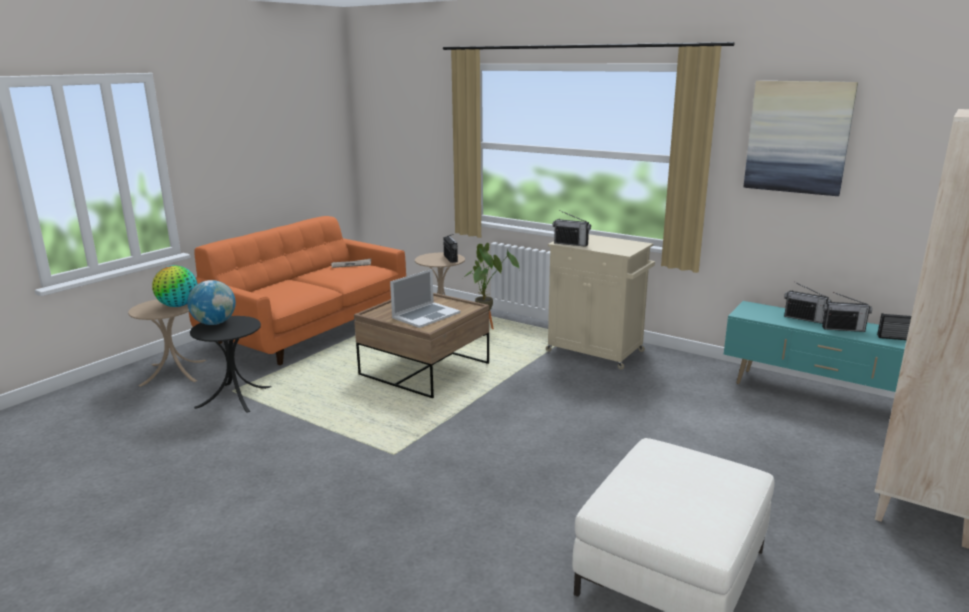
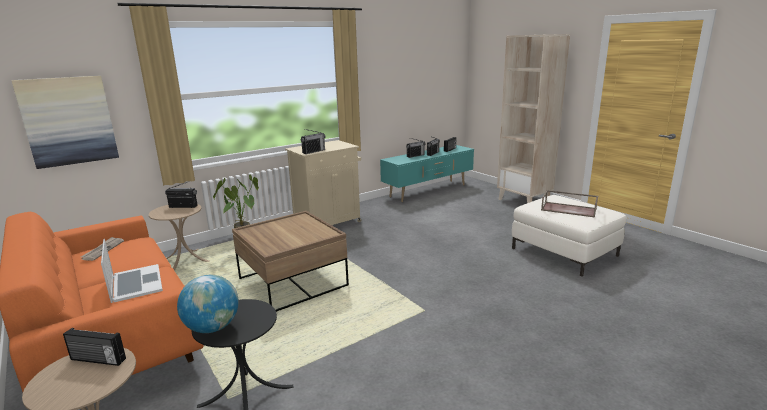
camera: 70 degrees left, 0 degrees up
(178, 306) = (97, 360): globe -> radio
(426, 315) = (299, 232): laptop -> laptop (135, 283)
(666, 486) = (569, 209): none -> brown tray
(798, 137) = (389, 62): picture -> picture (68, 121)

